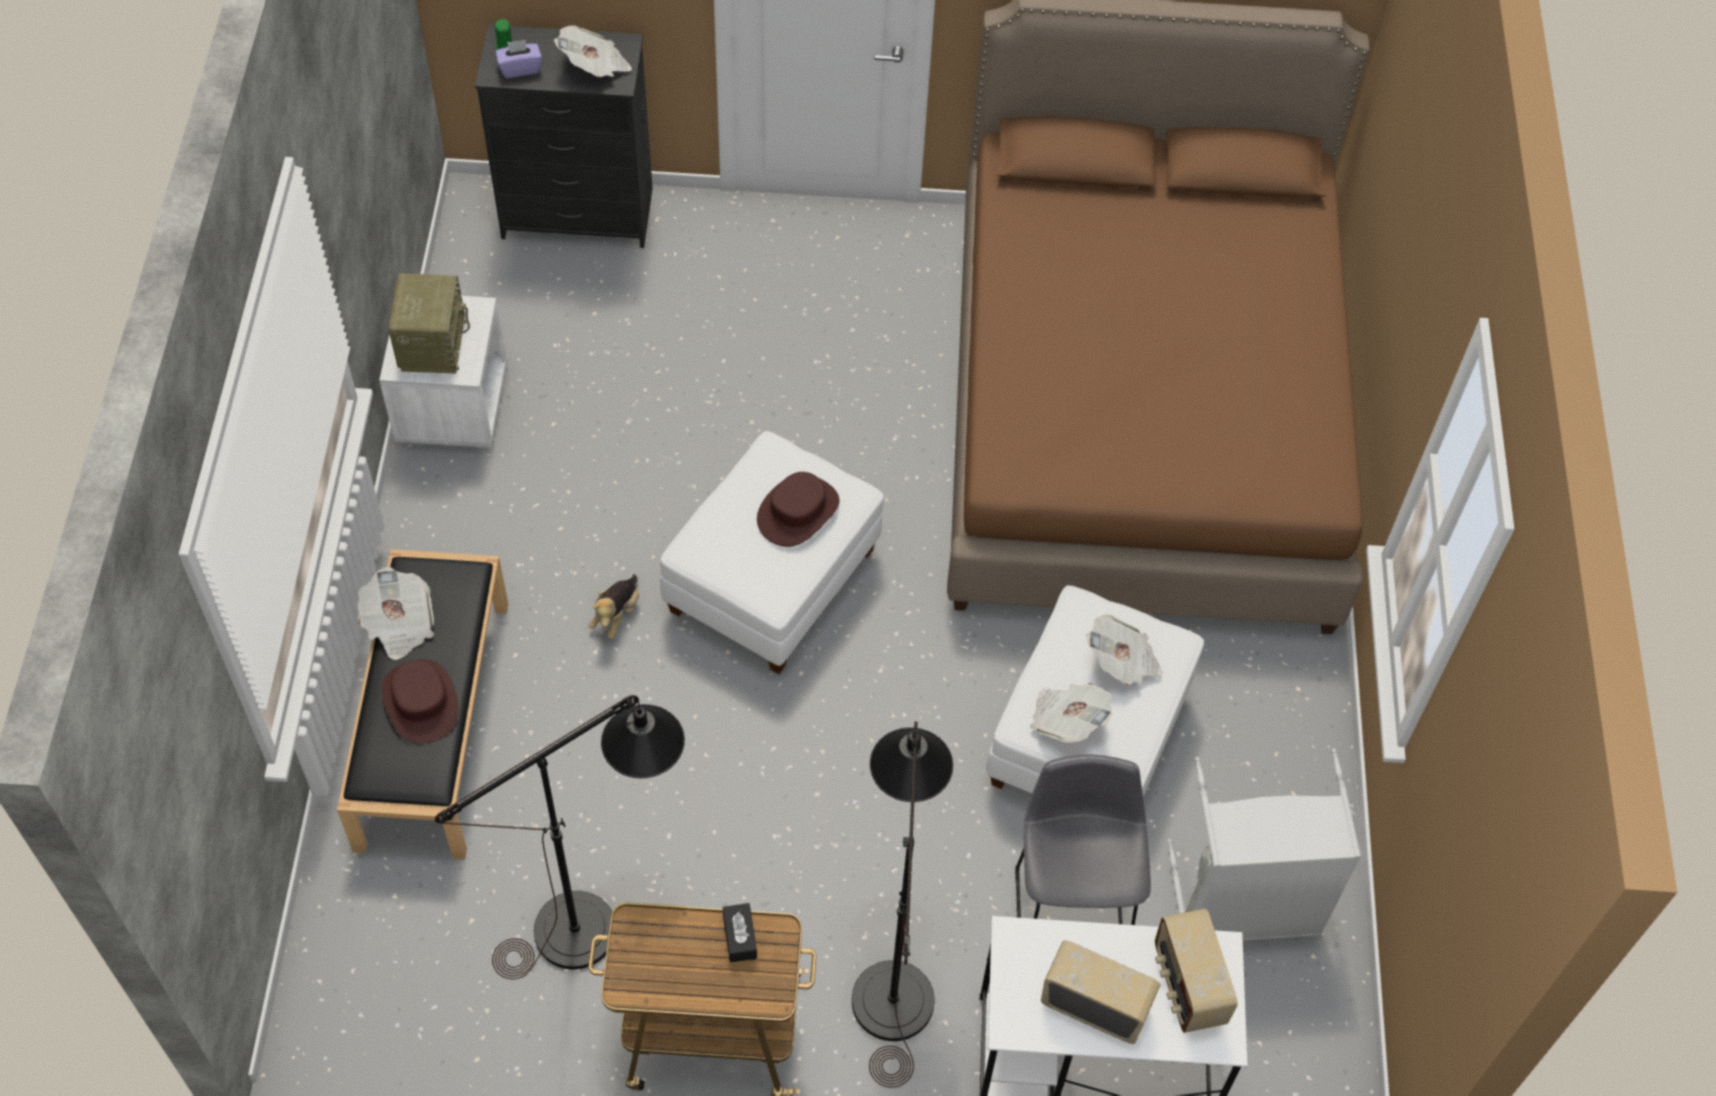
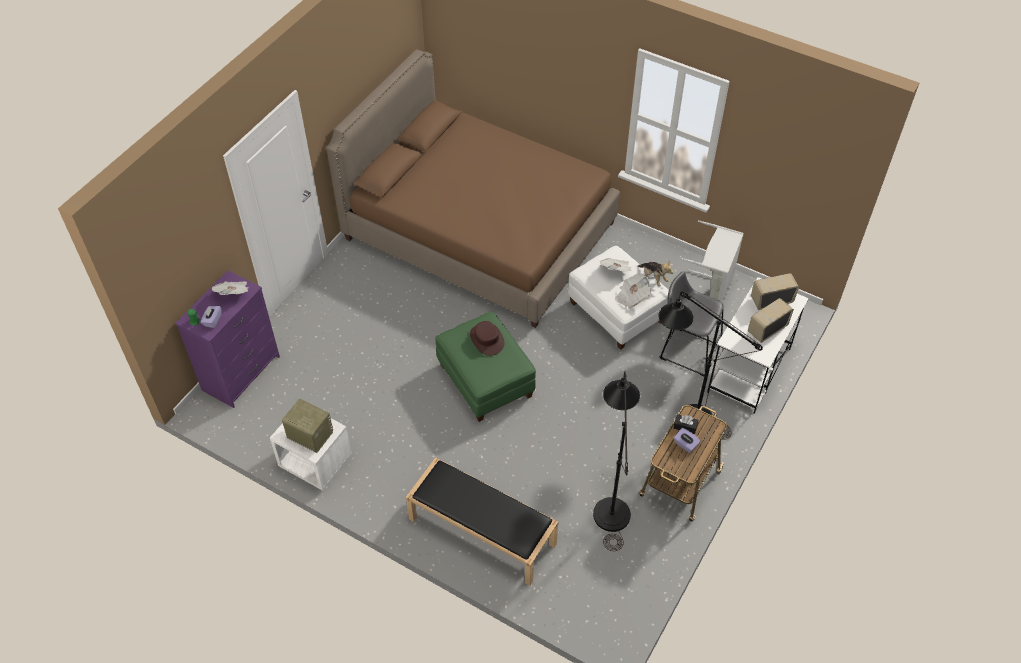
camera: 60 degrees left, 5 degrees down
(399, 625) = (452, 505): newspaper -> none
(421, 701) = (497, 510): brown hat -> none
(577, 214) = (241, 373): black dresser -> purple dresser
(617, 614) = (467, 441): plush toy -> plush toy (654, 278)
(694, 955) = (685, 444): none -> purple tissue box
(772, 581) = (485, 381): white ottoman -> green ottoman
(1187, 985) = (771, 300): radio -> radio turned 150 degrees clockwise

